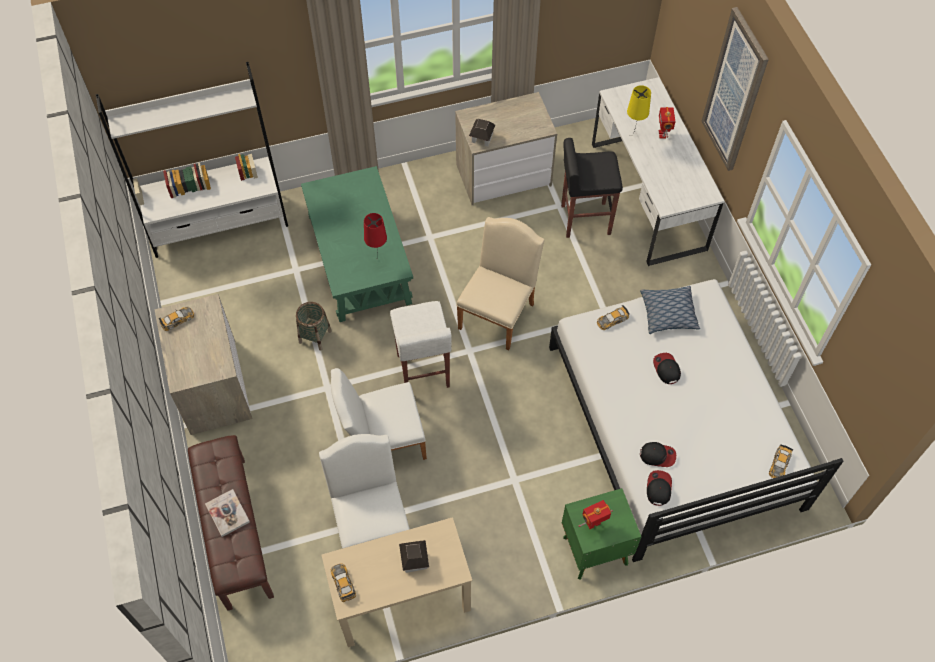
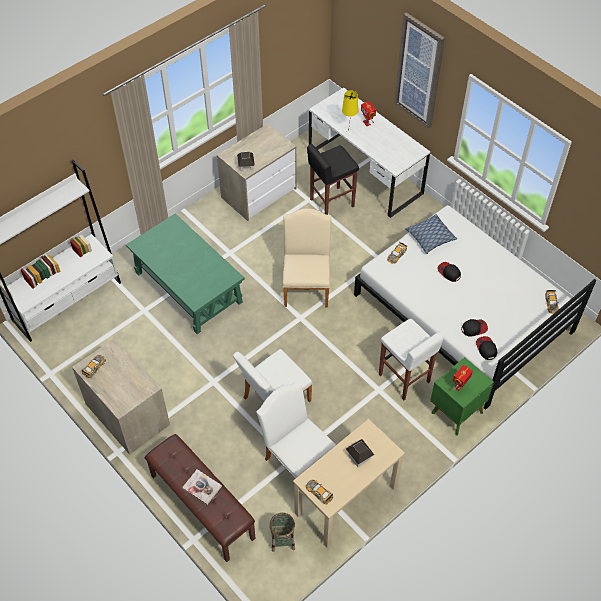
camera: 25 degrees left, 5 degrees down
(315, 336) = (184, 350): basket -> basket (282, 539)
(378, 261) = (214, 276): red table lamp -> none
(422, 371) = (275, 344): white stool -> white stool (404, 379)

